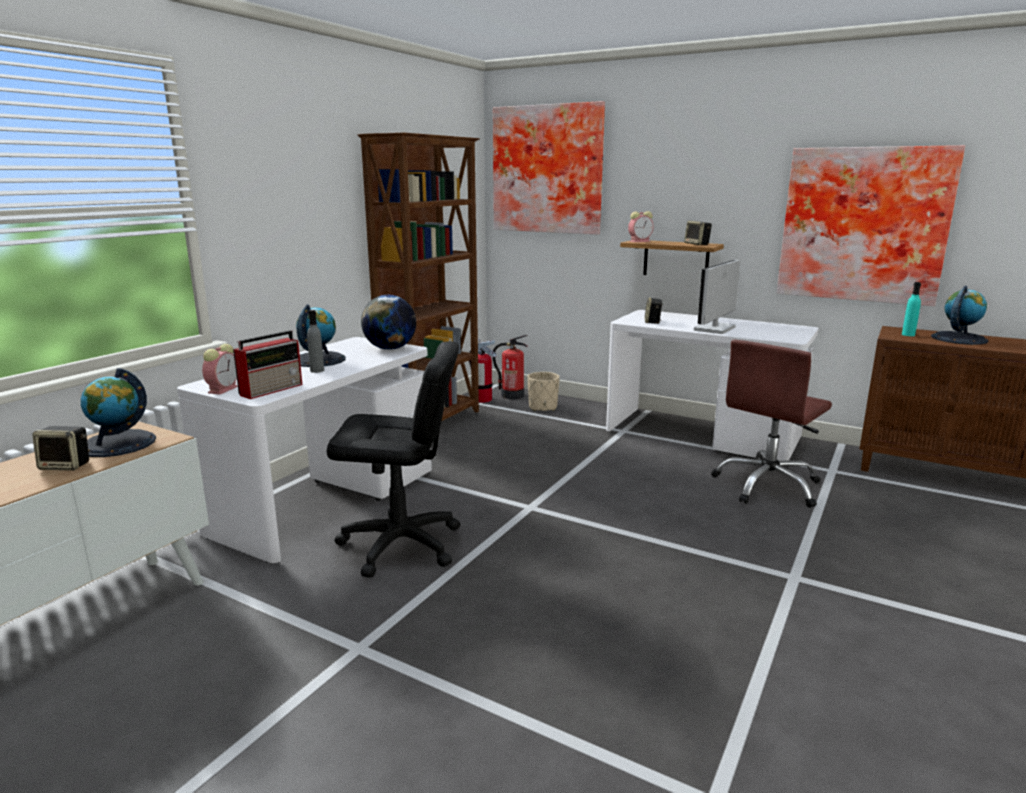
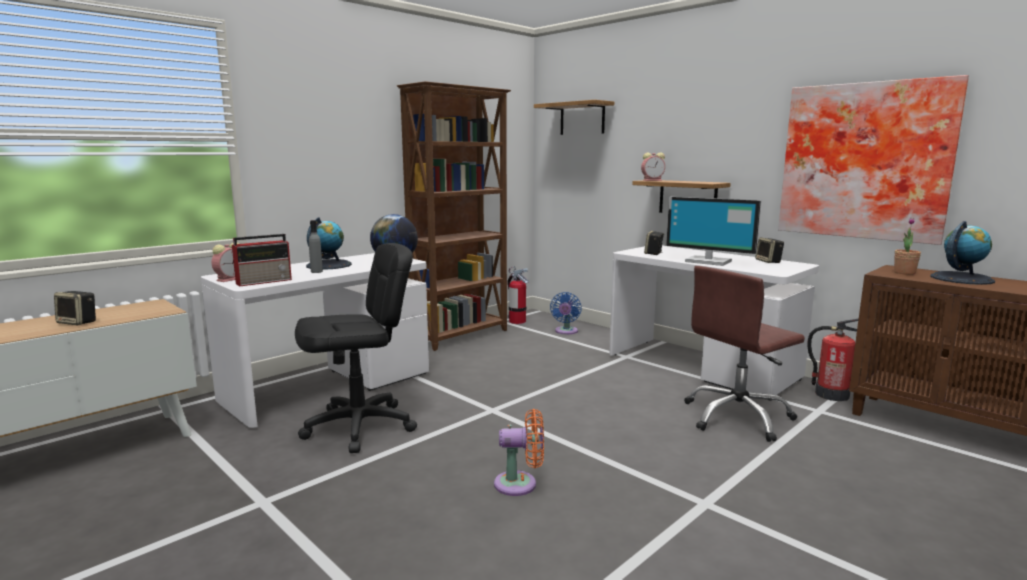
camera: 15 degrees right, 5 degrees down
(118, 444) = (130, 312): globe -> none
(401, 545) = (360, 427): black office chair -> black office chair turned 45 degrees counterclockwise
(512, 395) = (545, 320): fire extinguisher -> fire extinguisher (831, 394)
(543, 407) = (566, 331): beige planter -> blue fan
(548, 169) = (582, 118): picture -> shelf
(616, 584) = (520, 484): none -> orange fan
(697, 244) = (702, 182): speaker -> speaker (769, 261)
(716, 329) = (709, 261): monitor -> monitor turned 105 degrees counterclockwise
(908, 335) = (904, 273): turquoise bottle -> potted plant

